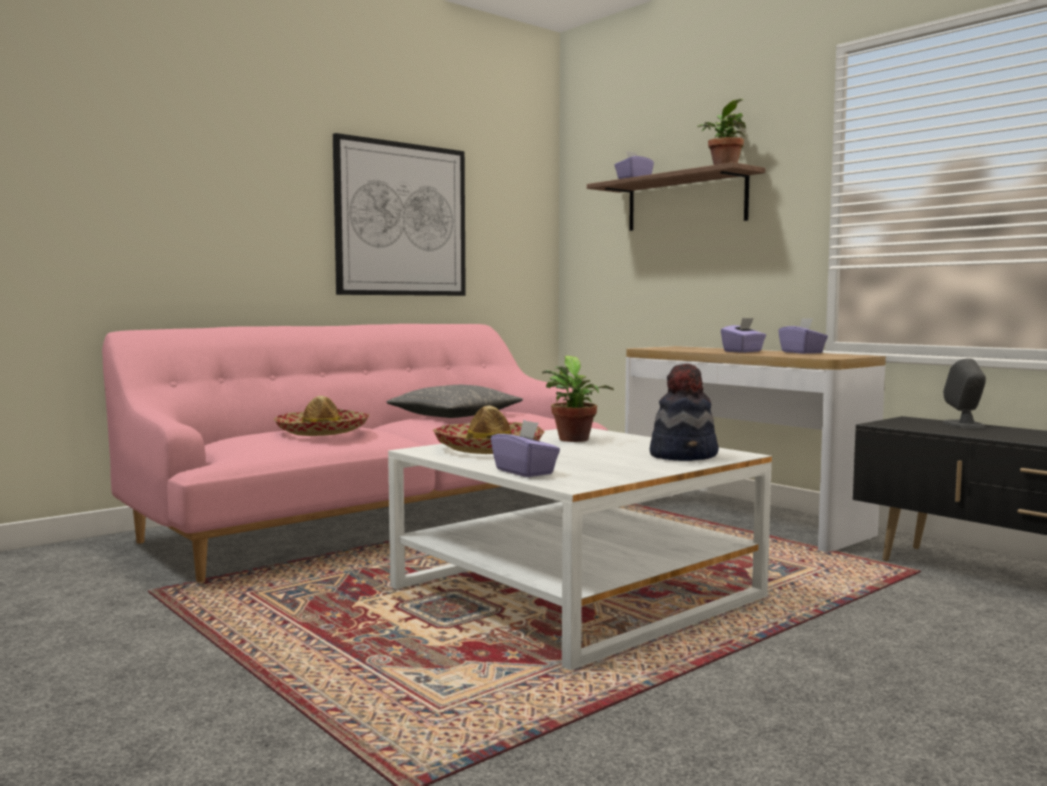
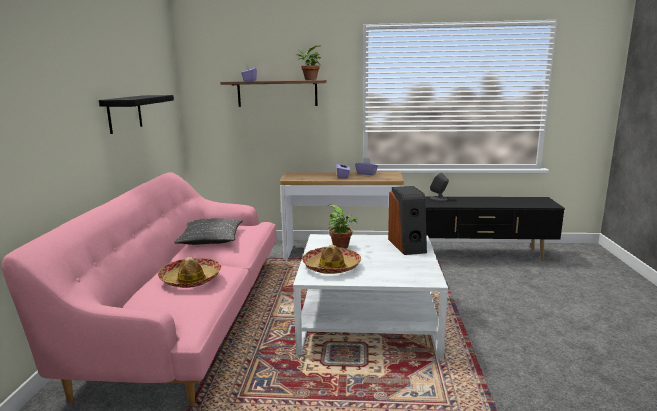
camera: 45 degrees left, 10 degrees up
(401, 220) = (124, 113): picture -> black shelf
(525, 472) = (394, 279): purple tissue box -> none
(684, 456) = (407, 245): hat -> speaker

